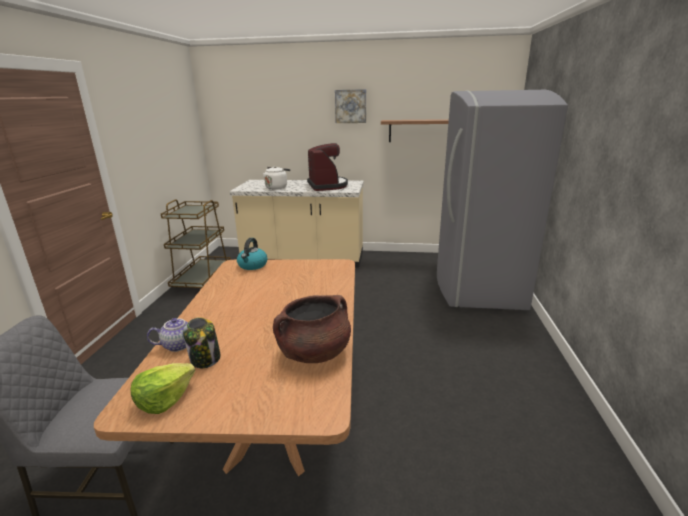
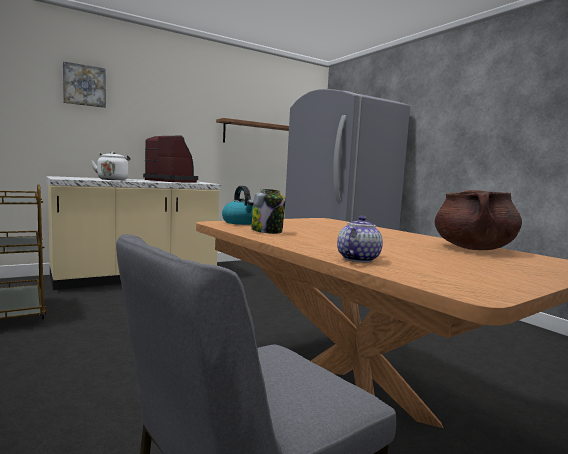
camera: 40 degrees left, 15 degrees down
(164, 399) = (475, 281): lettuce -> none
(205, 359) = (414, 261): jar -> jar (267, 231)
(350, 106) = (185, 100): picture -> picture (84, 85)

